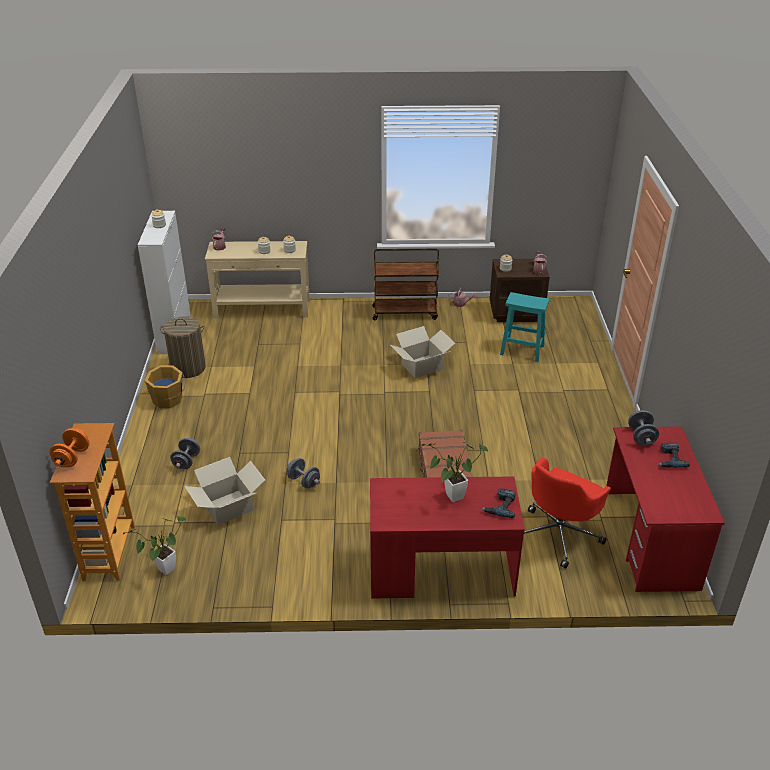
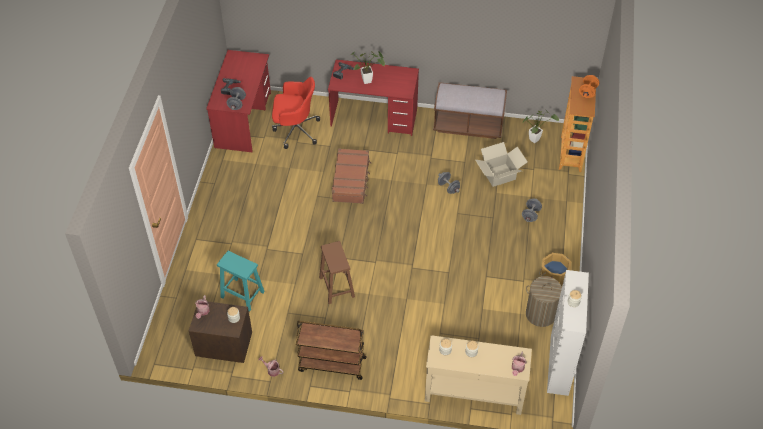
camera: 170 degrees left, 15 degrees up
(278, 579) = (468, 125): none -> brown bench
(422, 366) = (336, 286): cardboard box -> brown stool
(559, 534) = (295, 130): red office chair -> red office chair turned 45 degrees clockwise

